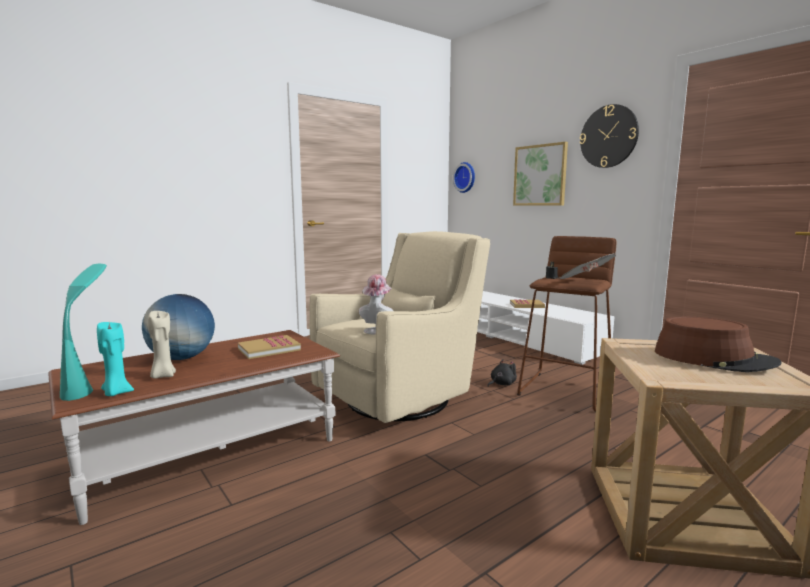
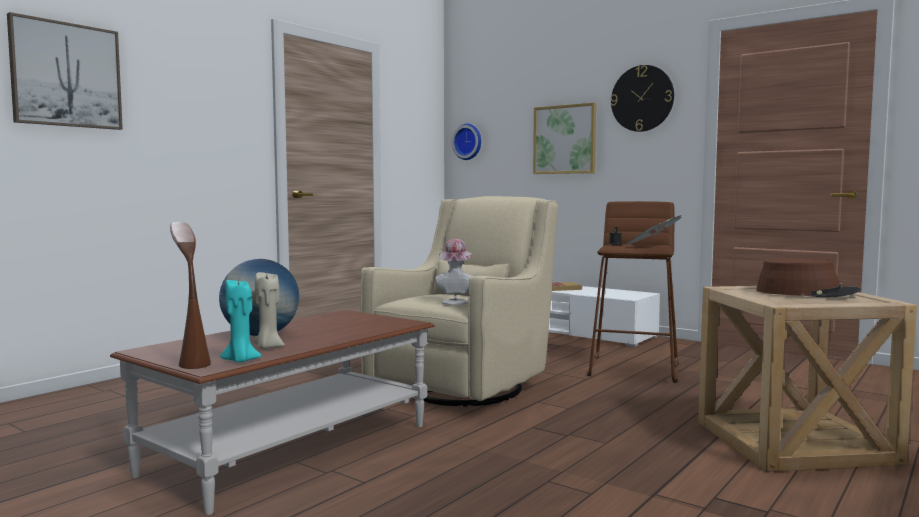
camera: 15 degrees left, 5 degrees down
(92, 380) = (189, 355): turquoise table lamp -> brown table lamp
(109, 136) = (66, 75): none -> picture
(269, 349) = (350, 324): book -> none
(501, 384) = (564, 368): black plush toy -> none

